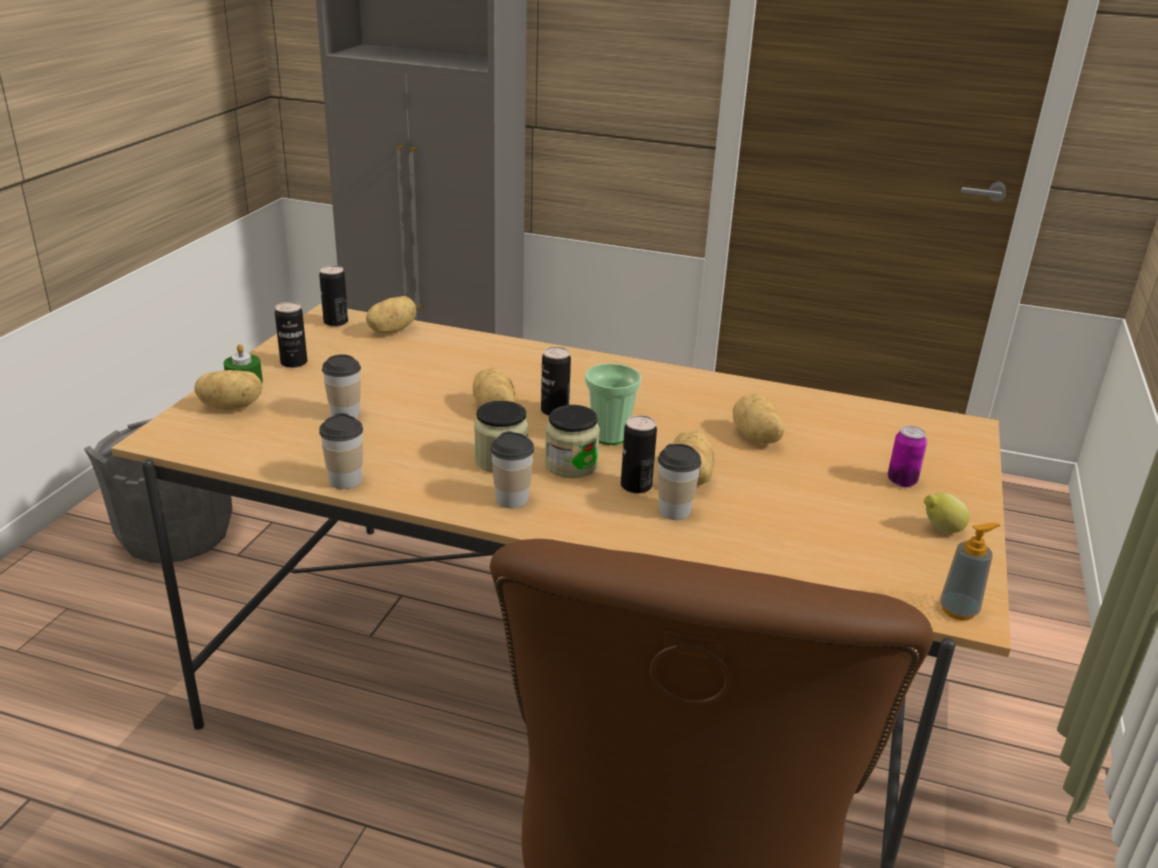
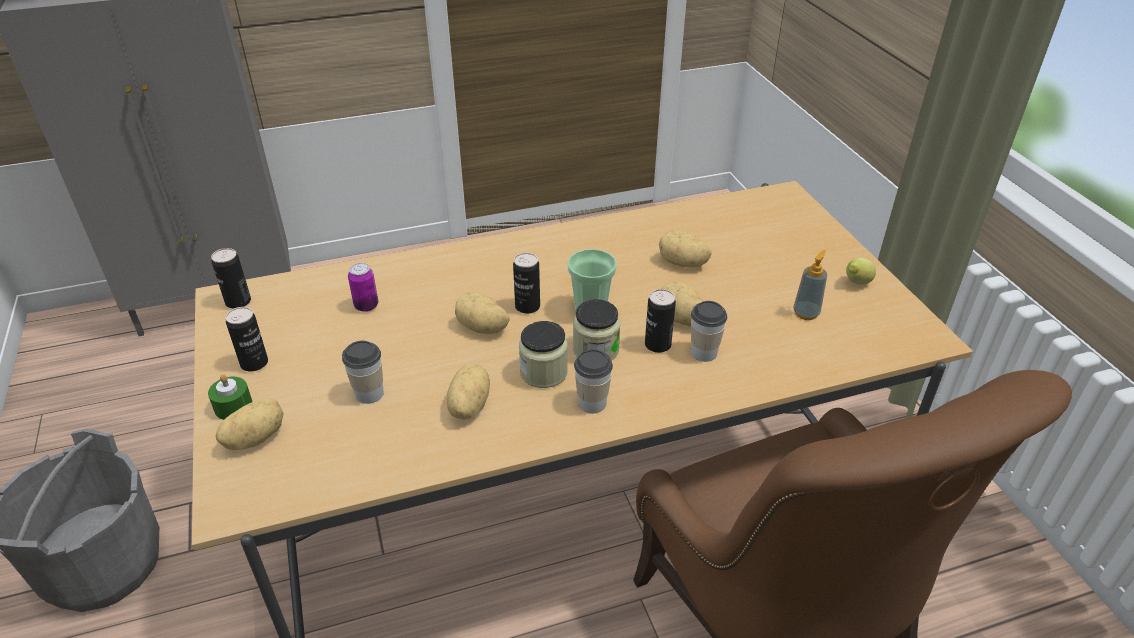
camera: 35 degrees left, 10 degrees up
(345, 480) = (450, 457): cup -> none
(391, 330) = (301, 288): potato -> potato (467, 406)
(901, 481) = (798, 256): can -> can (366, 306)
(958, 610) = (925, 339): soap dispenser -> soap dispenser (806, 313)

